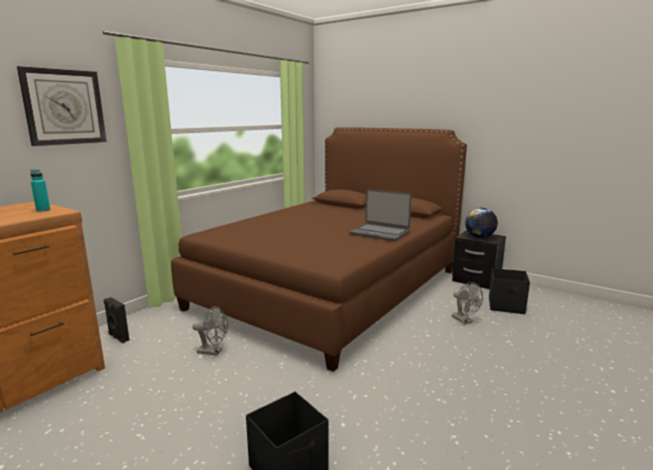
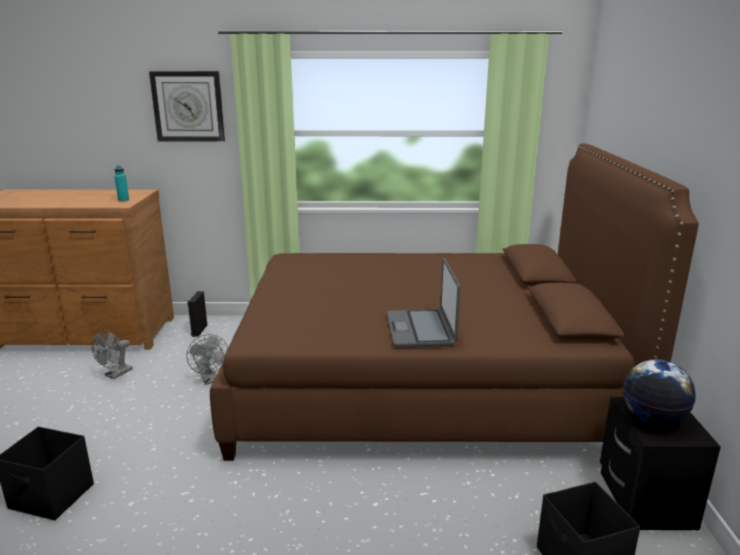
camera: 55 degrees right, 5 degrees up
(465, 321) = (460, 528): grey fan -> grey fan (115, 374)

